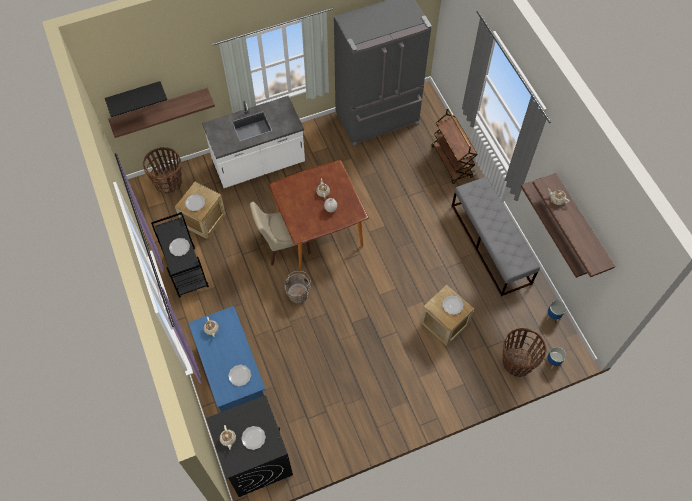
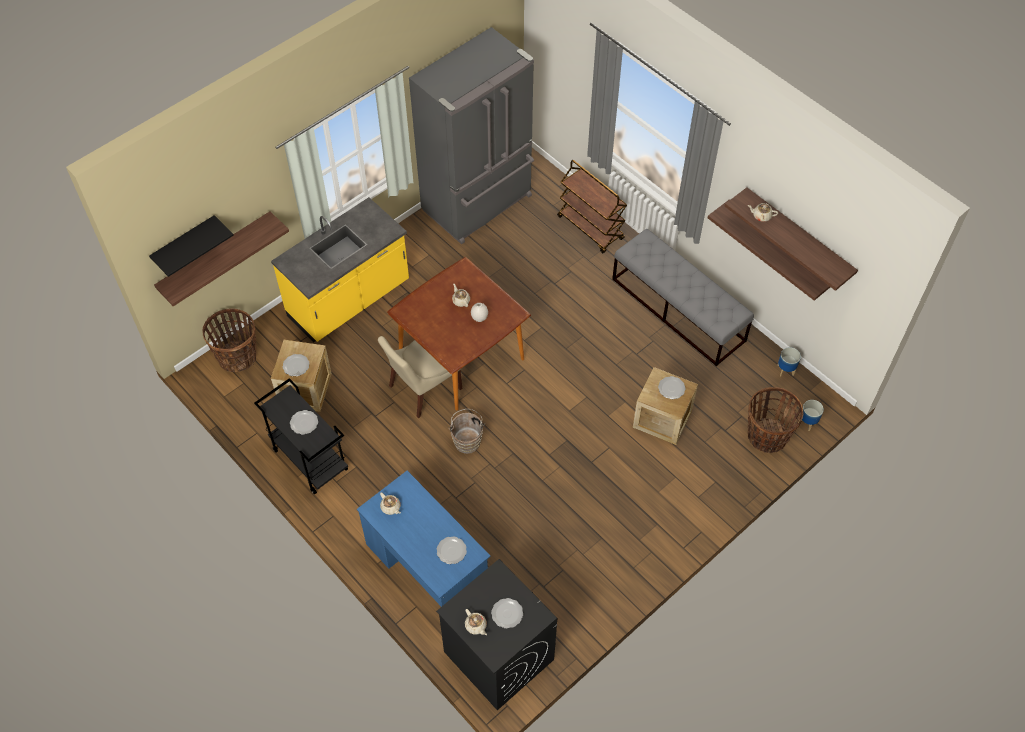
camera: 20 degrees left, 5 degrees down
(259, 165) = (349, 301): white counter -> yellow counter

